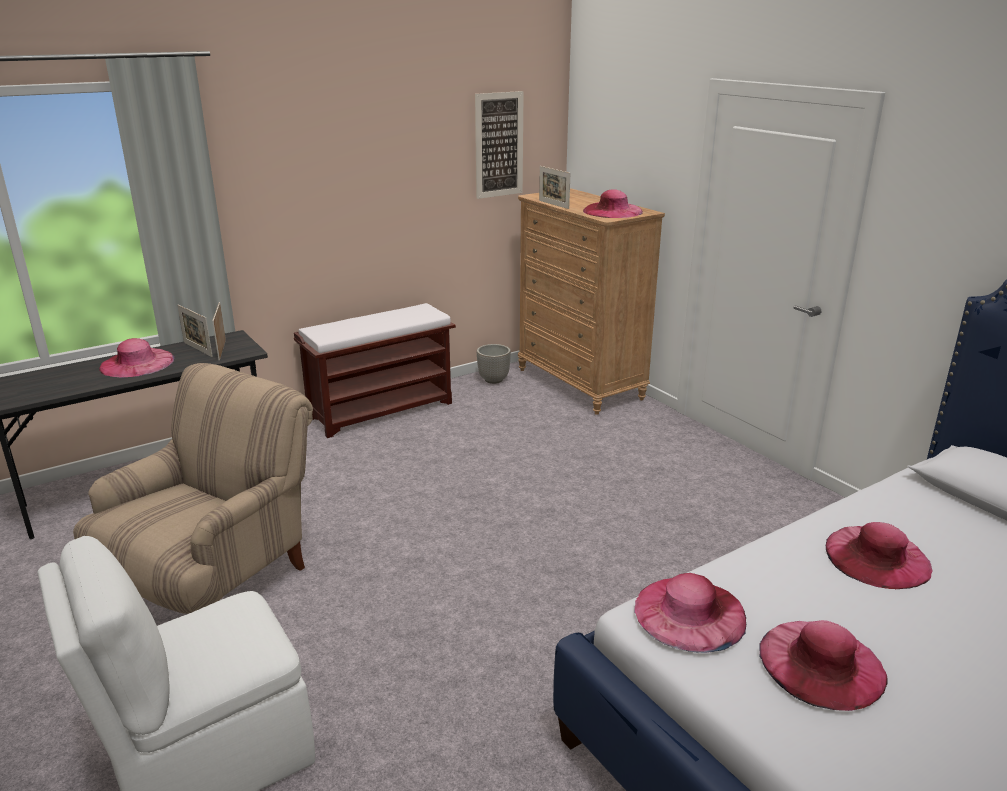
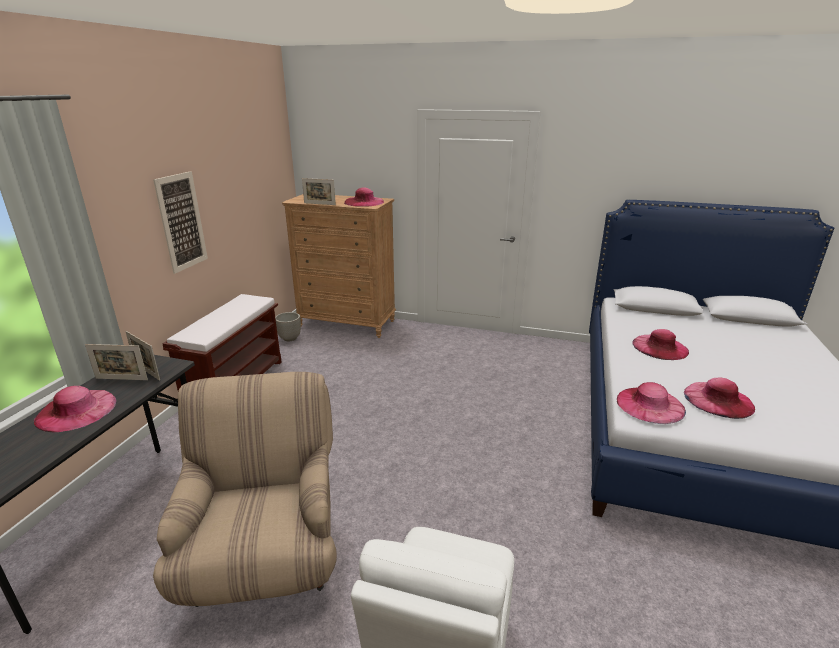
camera: 40 degrees left, 0 degrees up
(499, 145) = (261, 167): picture -> picture (182, 222)

